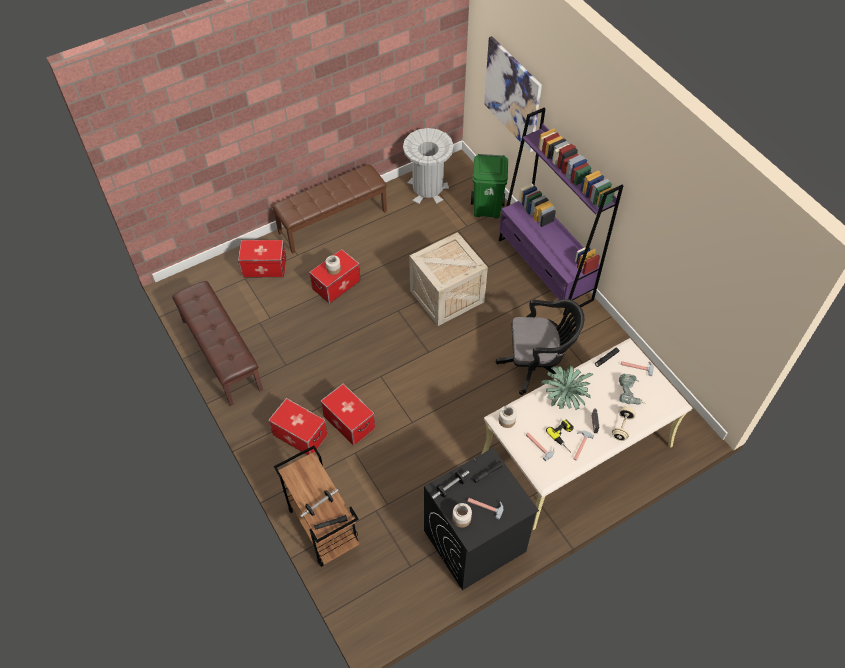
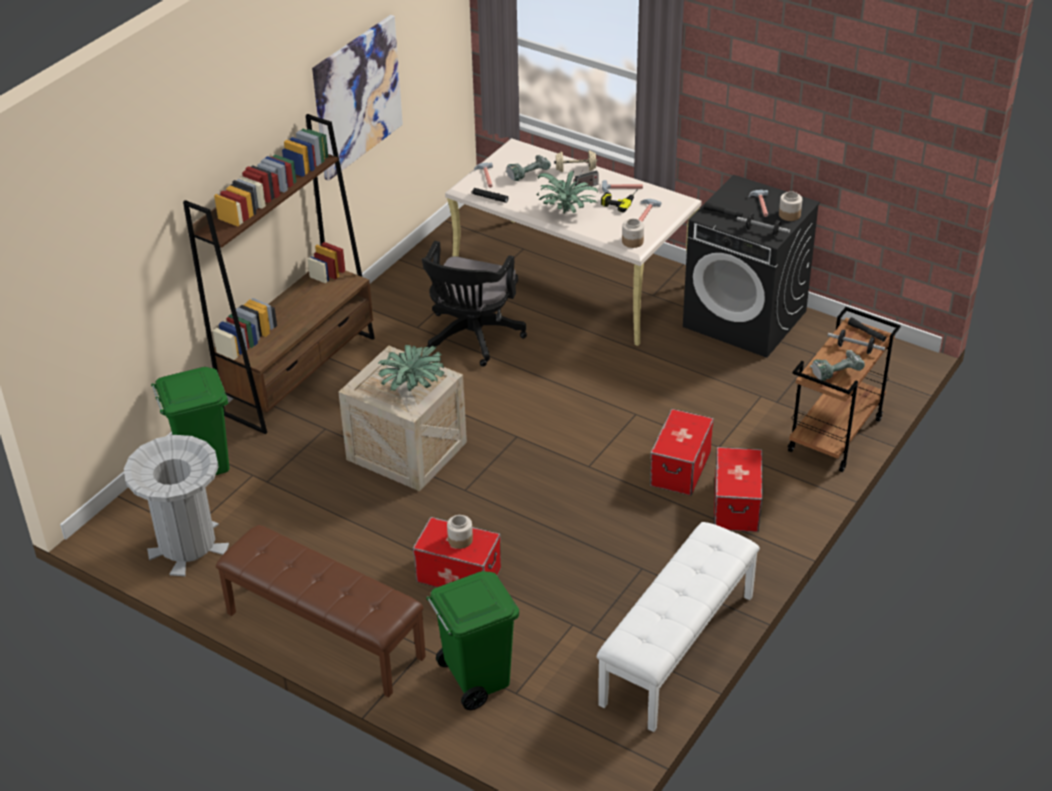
camera: 115 degrees left, 15 degrees down
(221, 354) = (678, 650): brown bench -> white bench
(264, 267) = (476, 679): storage box -> green trash can
(305, 479) = (835, 371): none -> power drill
(441, 265) = (413, 387): none -> potted plant
(512, 94) = (123, 278): picture -> picture (357, 96)
(537, 366) = (471, 338): black office chair -> black office chair turned 135 degrees counterclockwise
(545, 270) = (300, 375): purple bookcase -> brown bookcase

